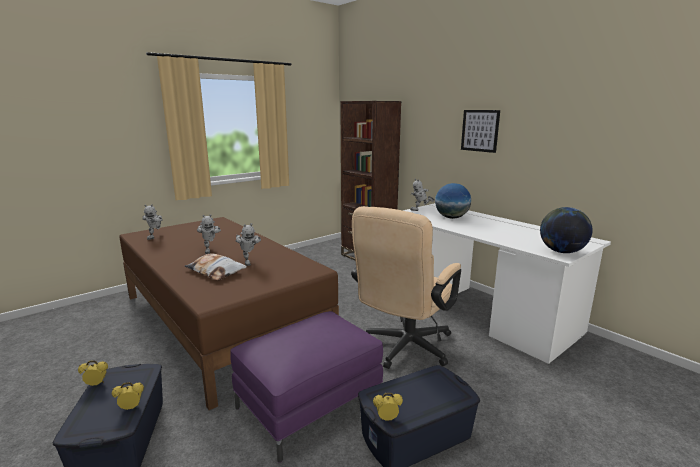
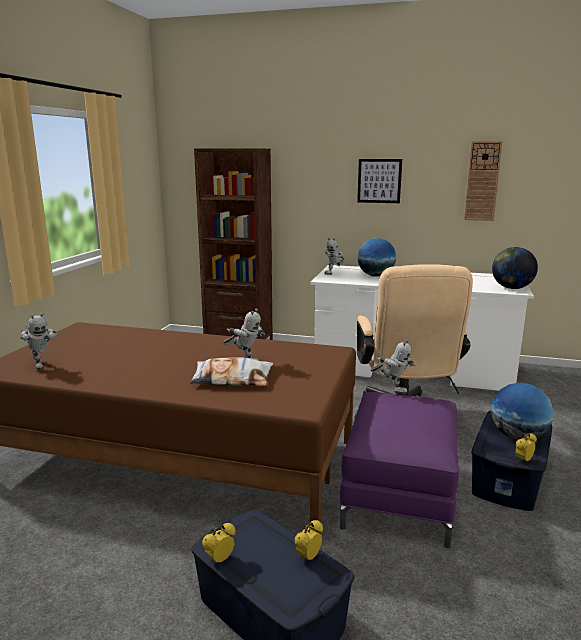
camera: 35 degrees left, 0 degrees up
(210, 250) = (166, 361): toy robot -> toy robot (392, 389)
(421, 397) = (518, 437): none -> globe
(576, 134) = (482, 181): none -> wall clock

